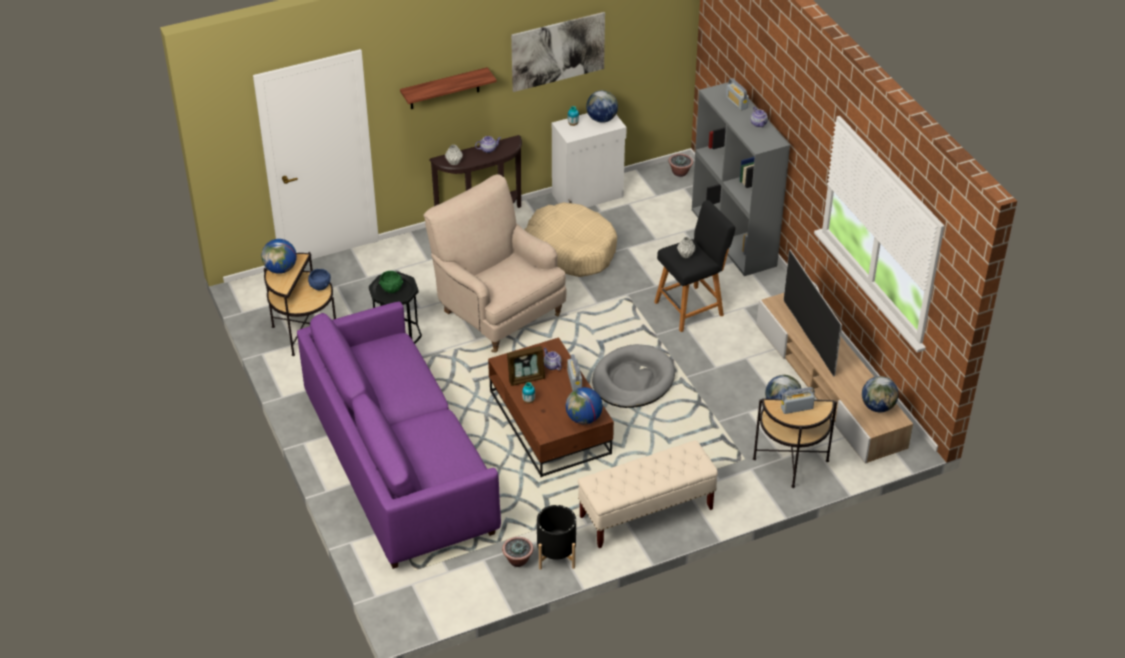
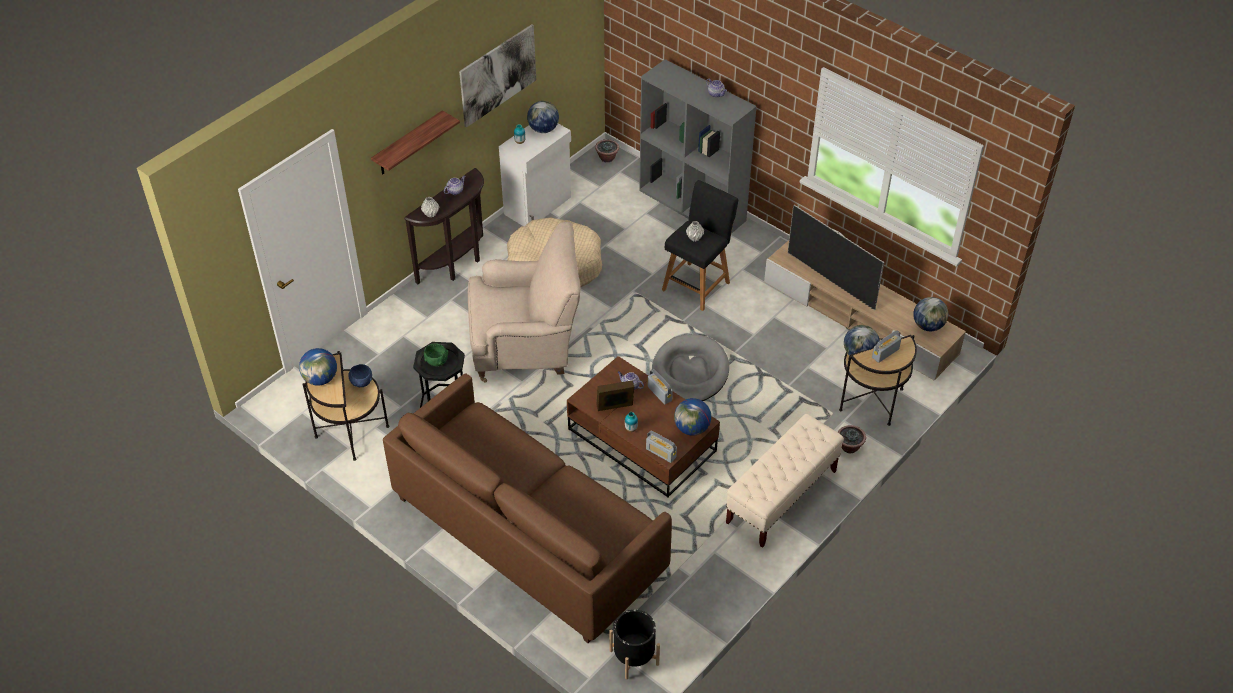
camera: 25 degrees left, 5 degrees up
(399, 464) = (528, 534): purple sofa -> brown sofa
(498, 312) = (526, 347): beige armchair -> beige armchair turned 150 degrees clockwise
(518, 560) = (698, 588): potted plant -> potted plant (849, 447)
(526, 378) = (615, 407): picture frame -> picture frame turned 150 degrees counterclockwise
(556, 555) = (729, 569): black planter -> black planter (634, 657)
(736, 102) = (683, 79): radio -> radio (661, 453)

